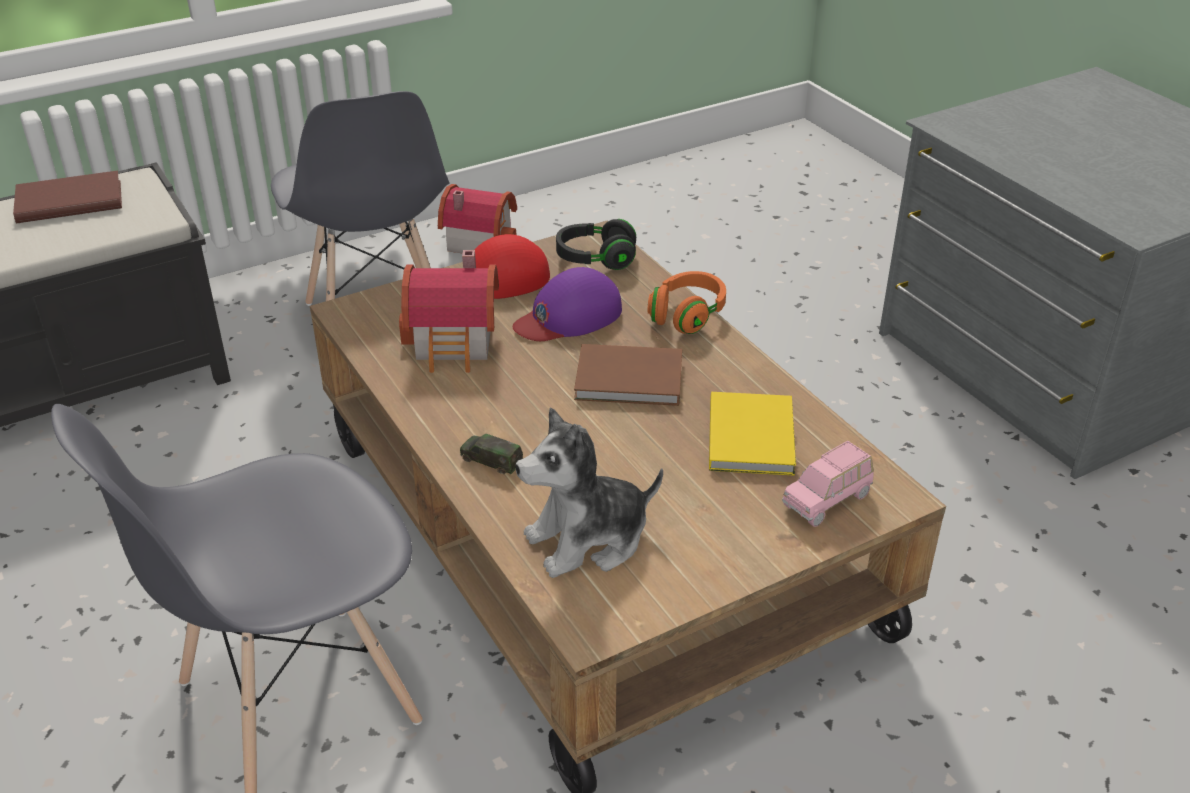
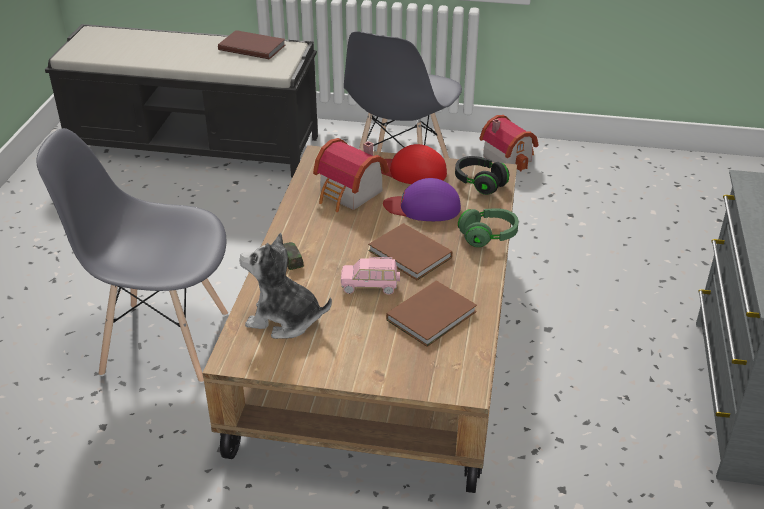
camera: 40 degrees right, 0 degrees up
(687, 315) = (488, 236): orange headphones -> green headphones
(752, 435) = (434, 315): yellow book -> brown book
(827, 500) = (426, 368): pink toy car -> pink toy car (370, 286)

